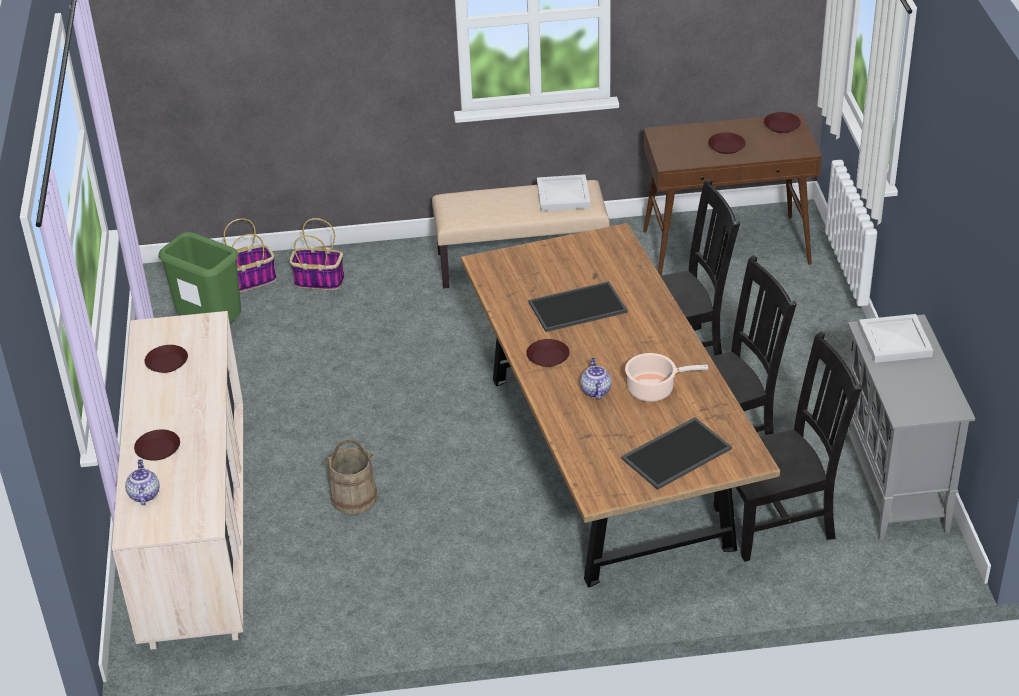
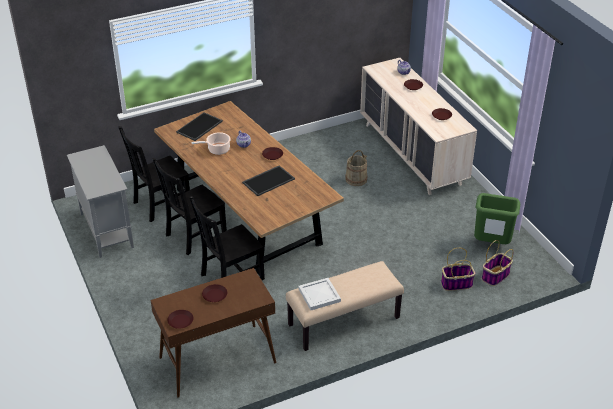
camera: 160 degrees right, 0 degrees up
(893, 340) = (103, 182): white tray -> none

